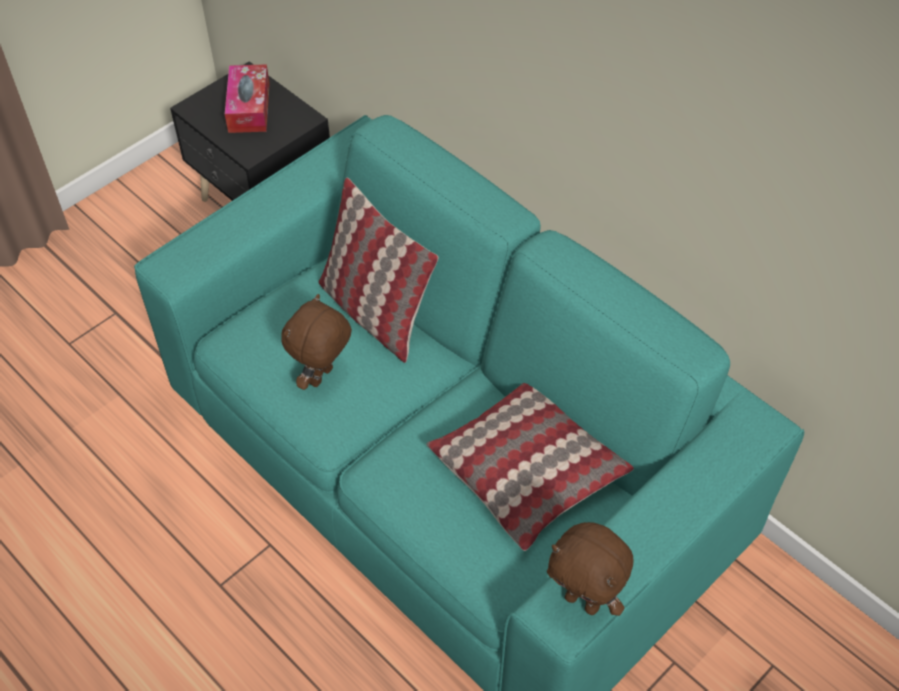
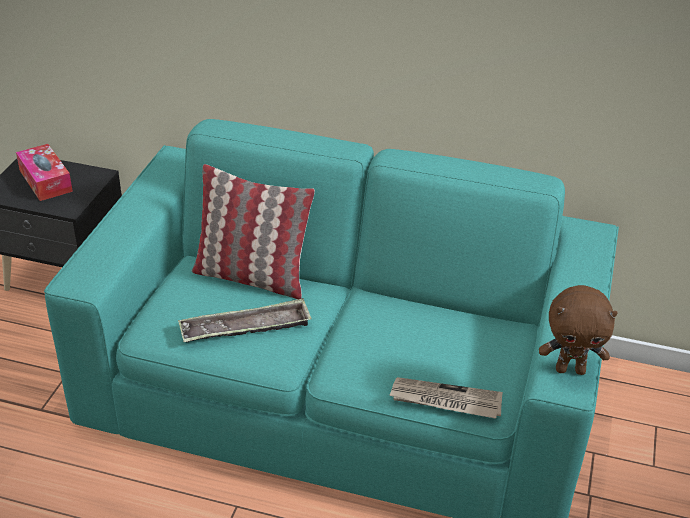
camera: 30 degrees left, 15 degrees down
(322, 377) = (246, 328): brown plush toy -> tray
(461, 559) = (445, 401): none -> newspaper
(528, 469) = (445, 329): pillow -> none

